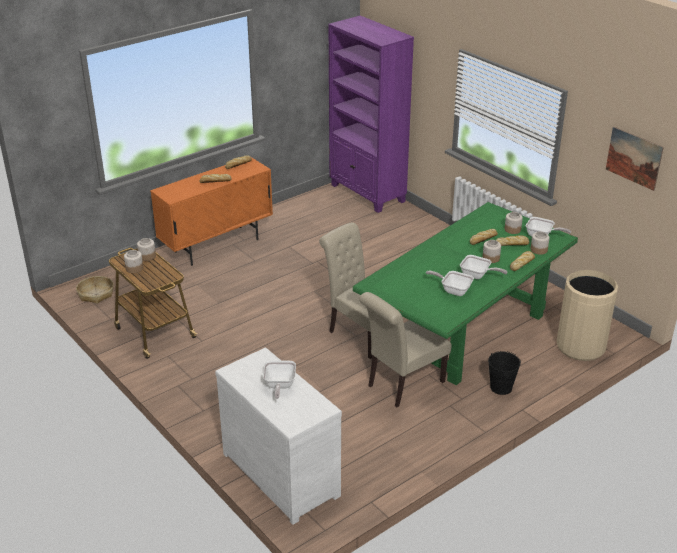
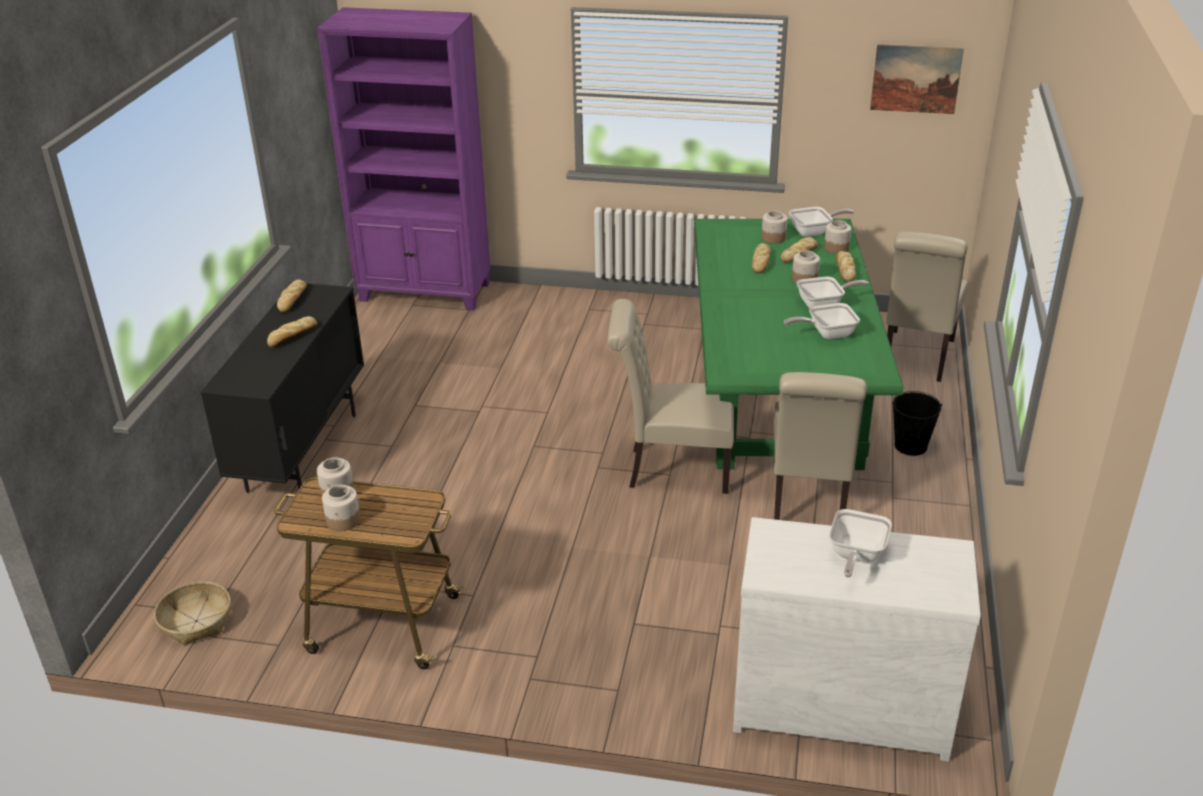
camera: 40 degrees left, 0 degrees up
(217, 245) = (303, 452): orange cabinet -> black cabinet
(279, 386) = (855, 556): frying pan -> frying pan turned 60 degrees clockwise
(580, 346) = (916, 358): beige trash can -> beige chair

